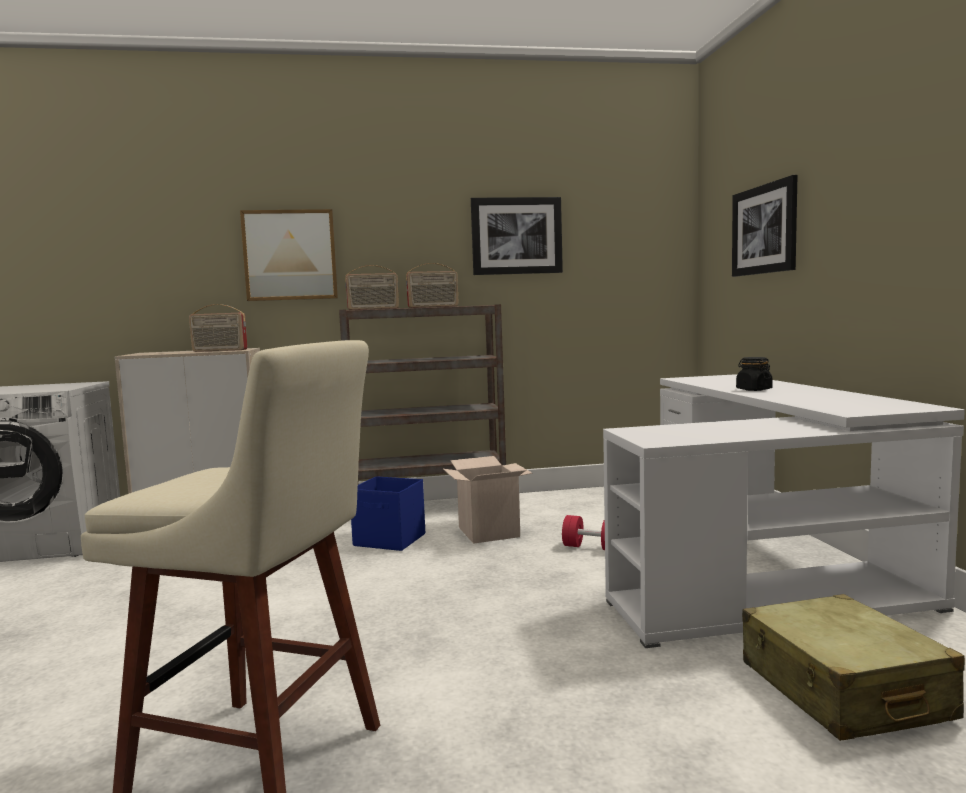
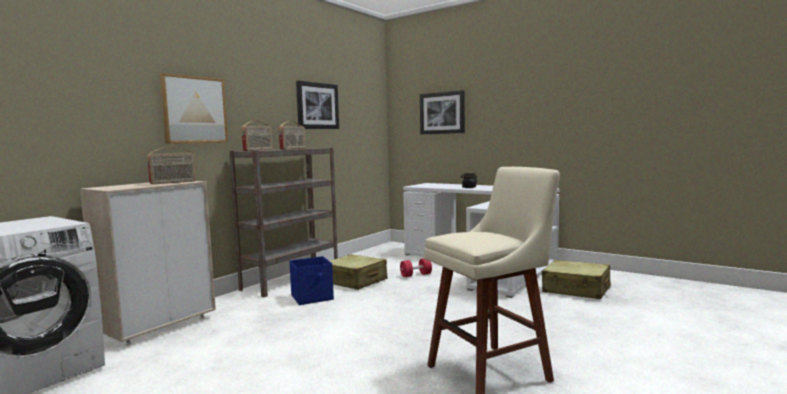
camera: 45 degrees left, 0 degrees up
(488, 532) = (355, 281): cardboard box -> beige suitcase

